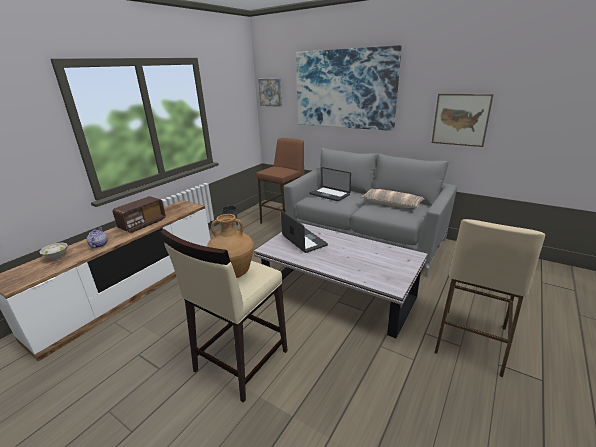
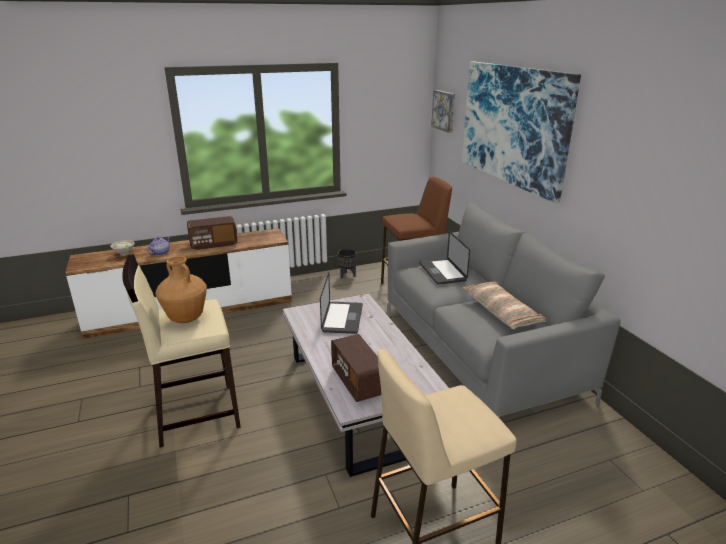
camera: 35 degrees right, 0 degrees up
(373, 271) = (357, 382): none -> radio
(460, 120) = (641, 212): picture -> none

